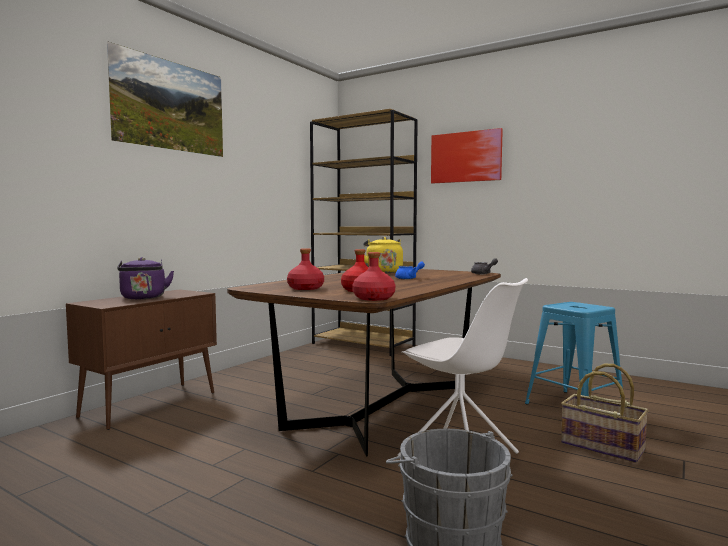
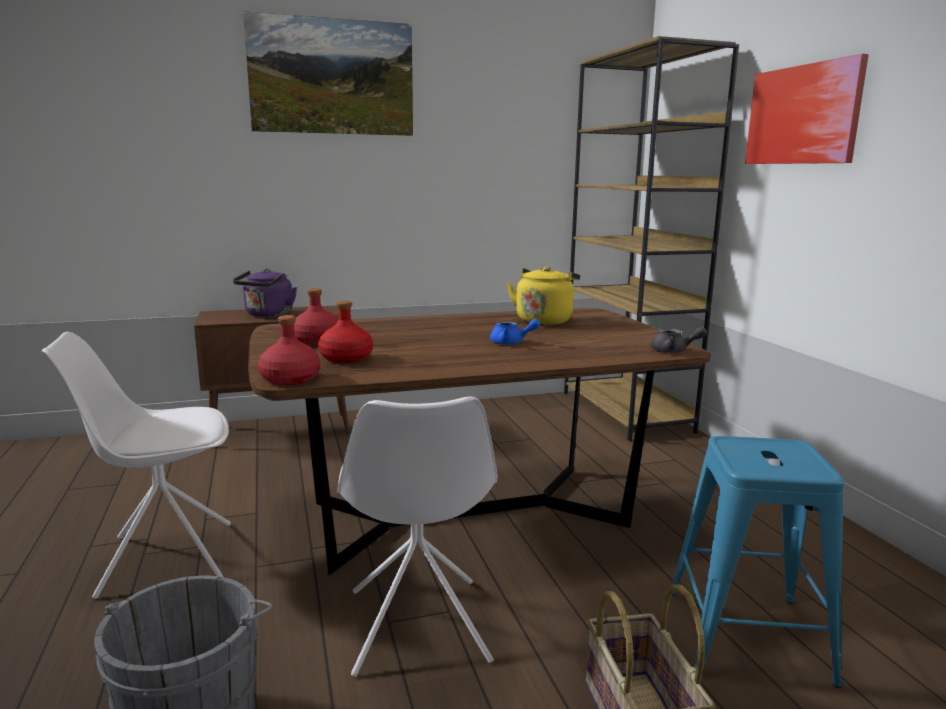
camera: 40 degrees right, 10 degrees up
(234, 493) = (164, 558): none -> white chair

